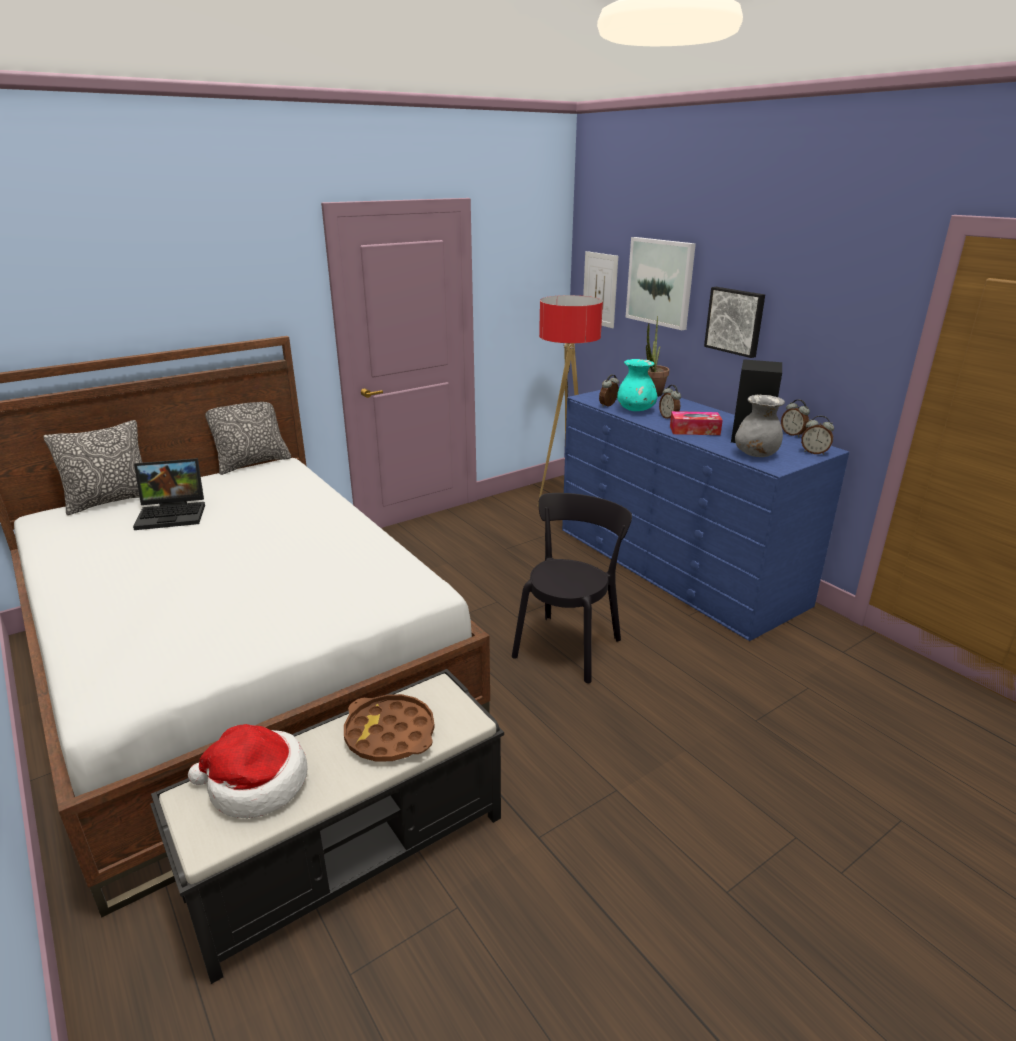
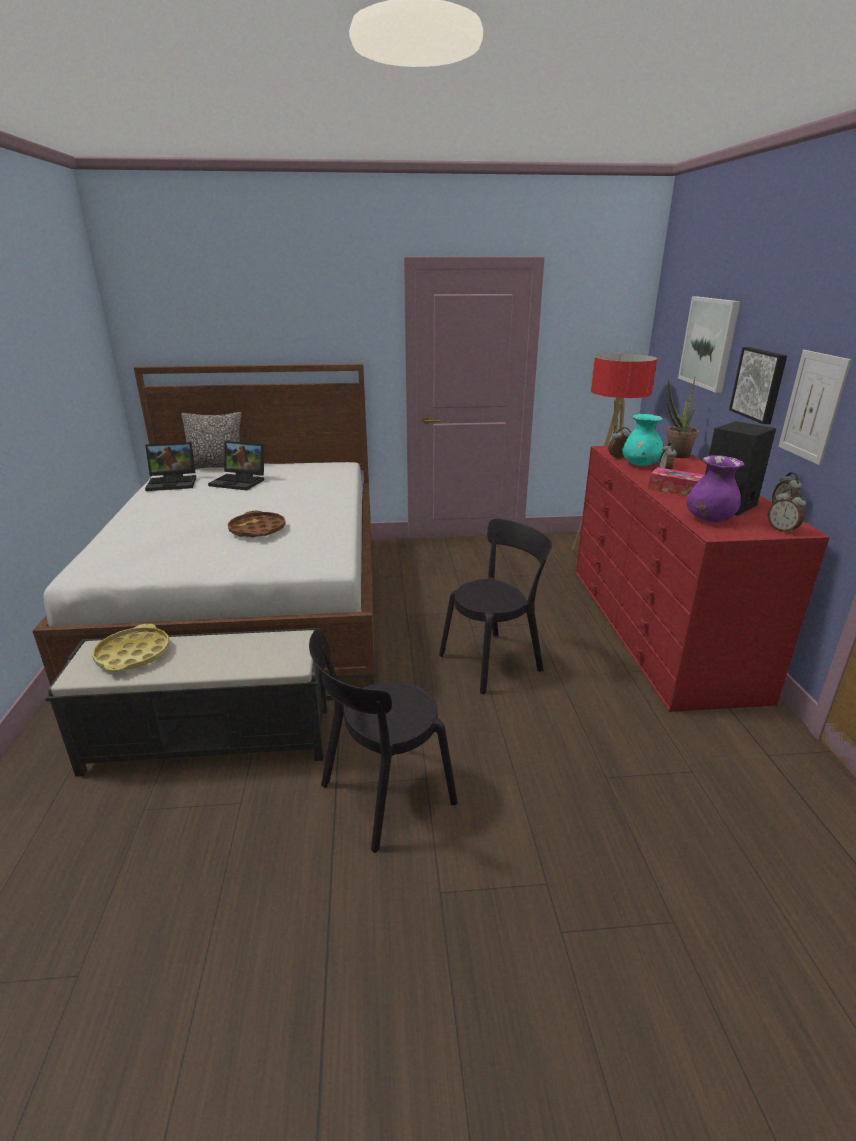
camera: 30 degrees right, 0 degrees up
(72, 536) = (174, 482): none -> laptop
(252, 463) = (324, 461): pillow -> none
(255, 784) = (133, 654): hat -> yellow tray
(390, 734) = (236, 655): brown tray -> brown tray (257, 530)
(594, 827) = (382, 797): none -> black chair
(600, 289) = (667, 350): picture -> picture (812, 406)
(676, 565) = (658, 628): blue dresser -> red dresser
(755, 455) = (709, 519): grey vase -> purple vase

